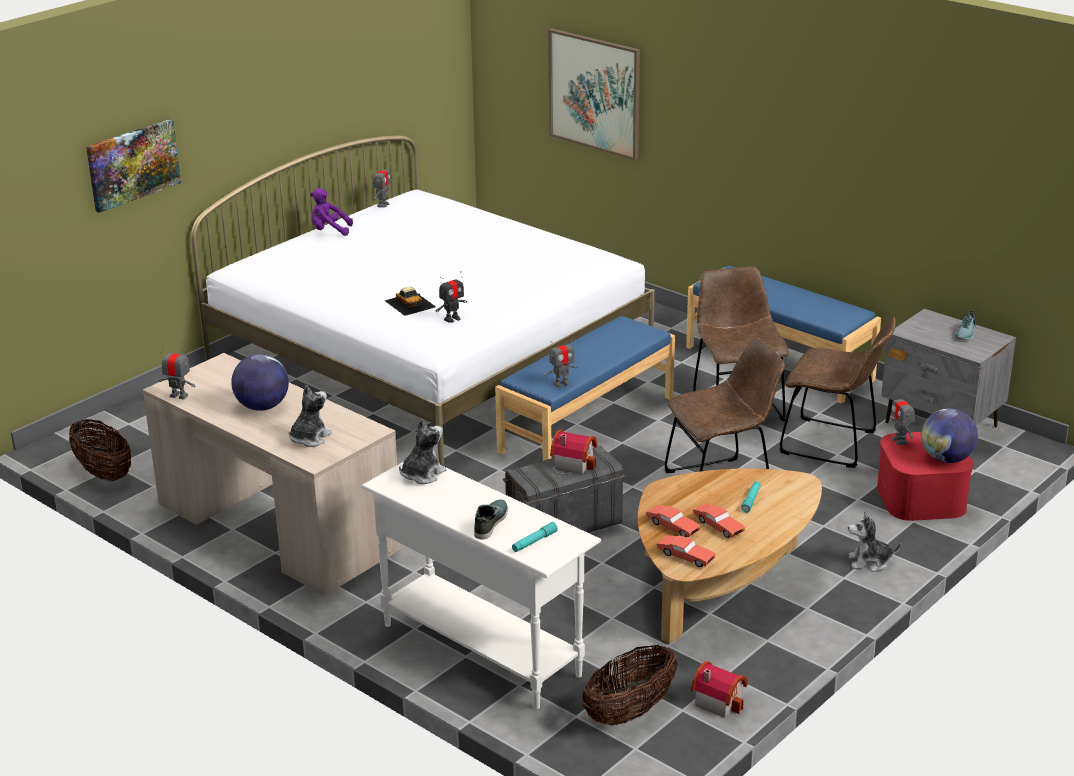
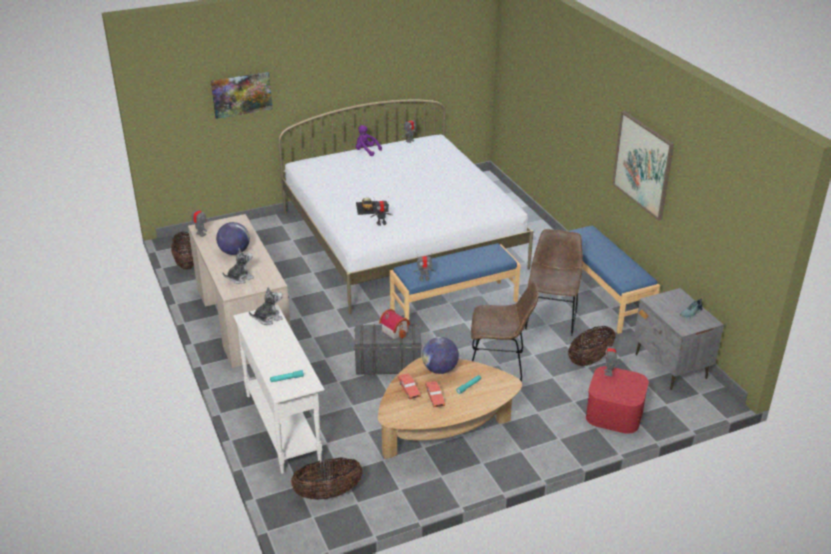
camera: 25 degrees right, 5 degrees up
(490, 522) = (275, 359): shoe -> none
(594, 93) = (544, 97): picture -> picture (643, 164)
(685, 557) = (398, 411): red toy car -> none
(719, 700) = (382, 504): toy house -> none
(833, 444) = (589, 360): brown chair -> basket
(869, 562) = (545, 445): plush toy -> none
(946, 459) = (627, 394): globe -> globe (440, 369)

